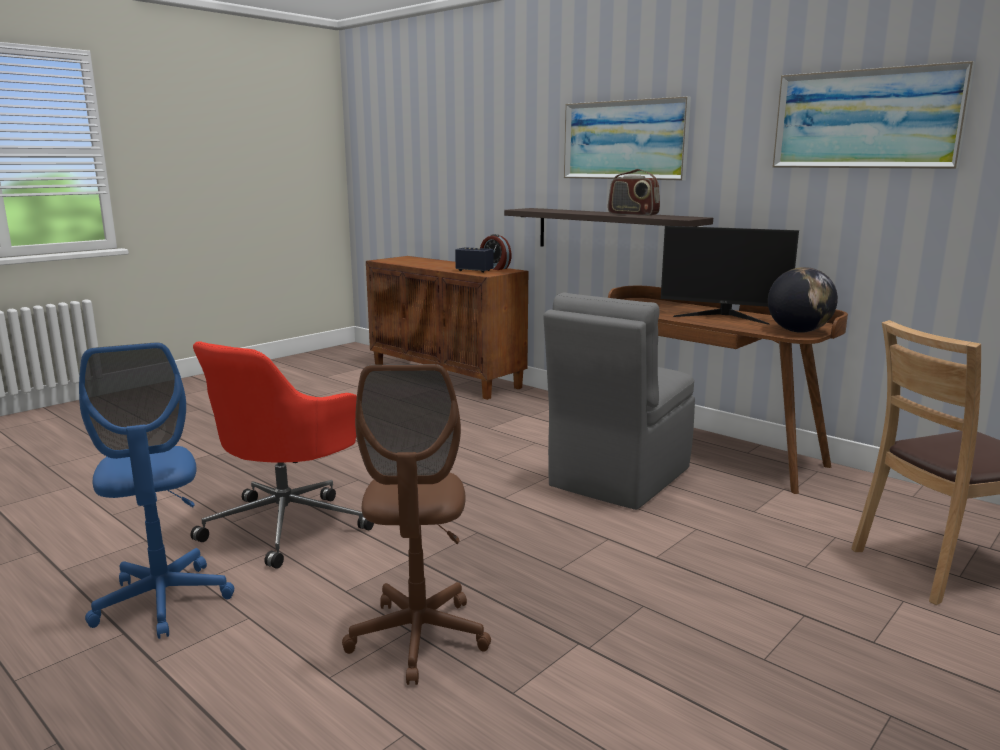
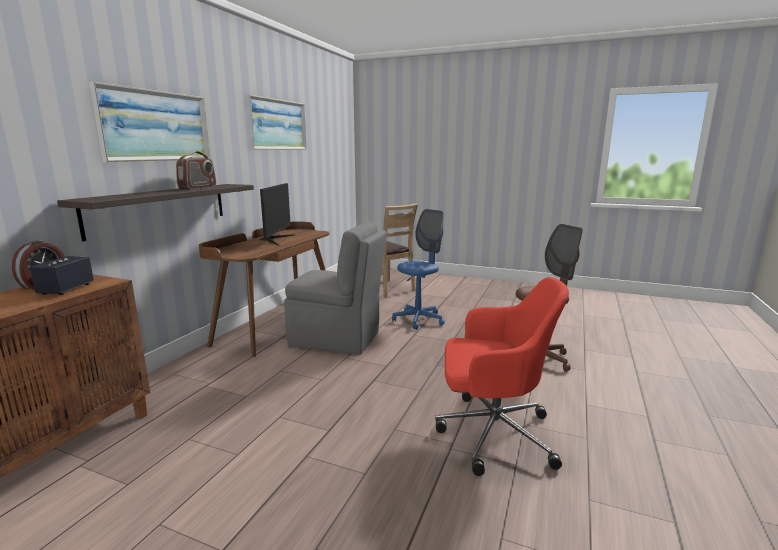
camera: 110 degrees left, 0 degrees up
(163, 601) = (619, 441): blue office chair -> blue office chair (418, 320)
(798, 331) = (311, 232): globe -> none

